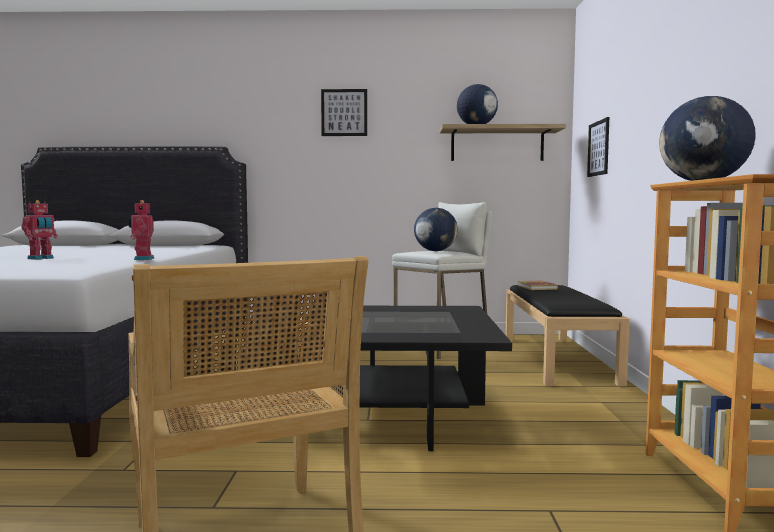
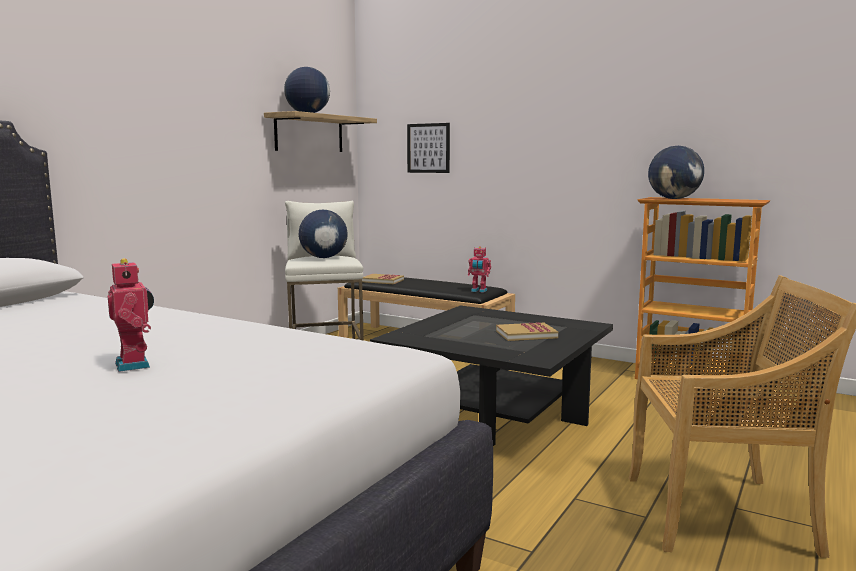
camera: 60 degrees left, 5 degrees up
(142, 259) = (277, 326): toy robot -> toy robot (478, 291)
(344, 112) = (166, 81): picture -> none
(400, 327) = (526, 334): none -> book

